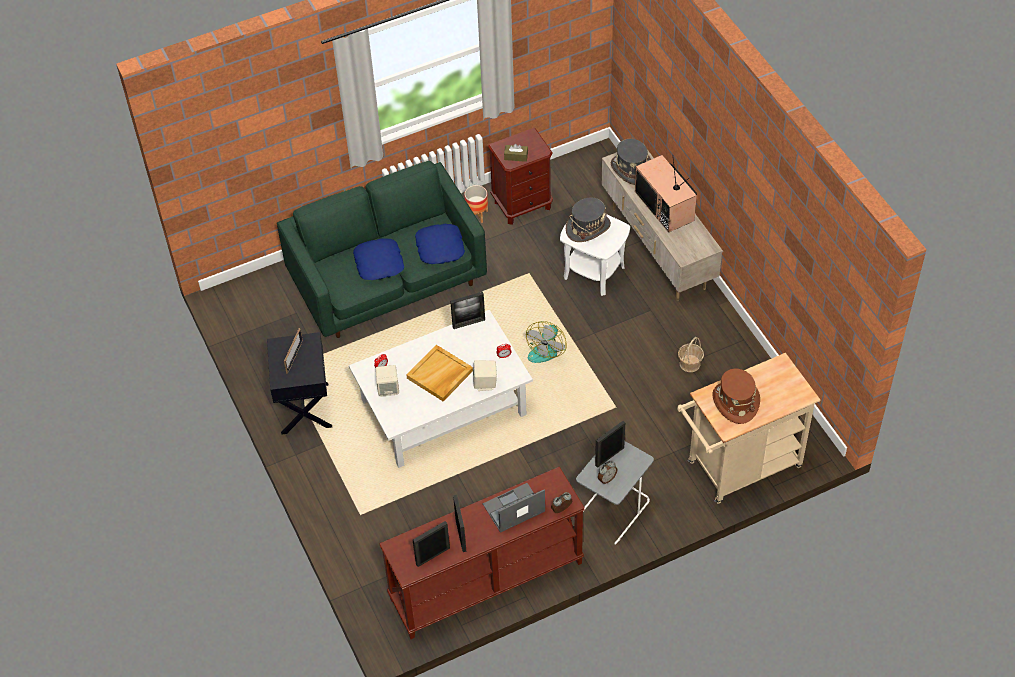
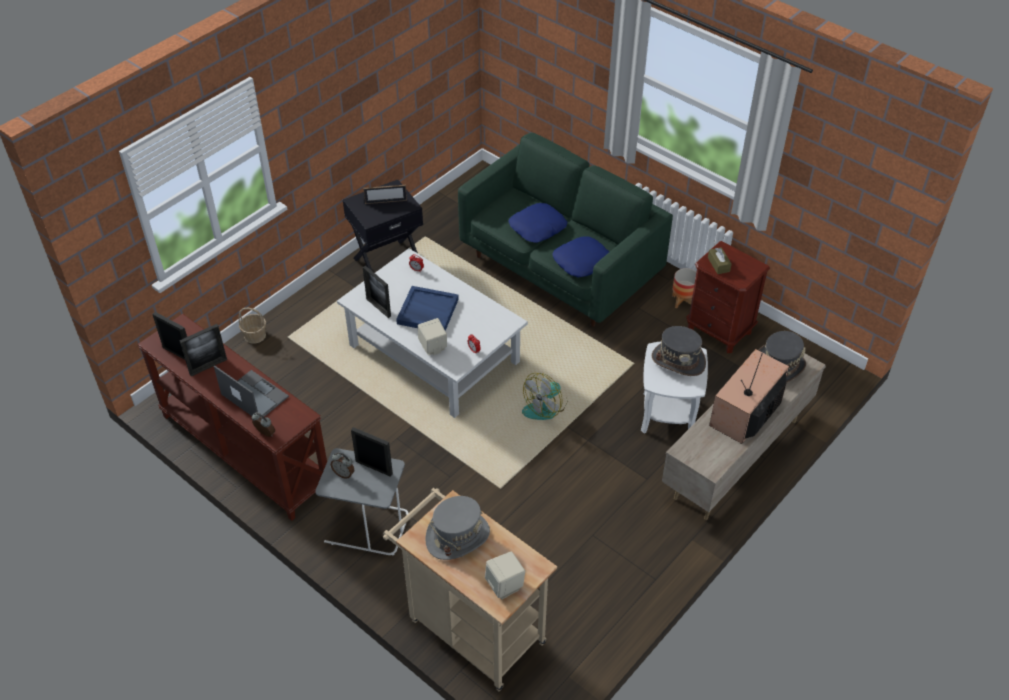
camera: 65 degrees right, 5 degrees down
(388, 389) = (393, 282): beige speaker -> beige speaker (505, 585)
(440, 375) = (427, 311): beige tray -> blue tray
(468, 323) = (501, 312): picture frame -> picture frame (378, 307)
(545, 348) = (545, 407): fan -> fan turned 45 degrees counterclockwise
(689, 364) = (592, 537): basket -> basket (255, 335)
(735, 402) = (457, 536): brown hat -> grey hat

